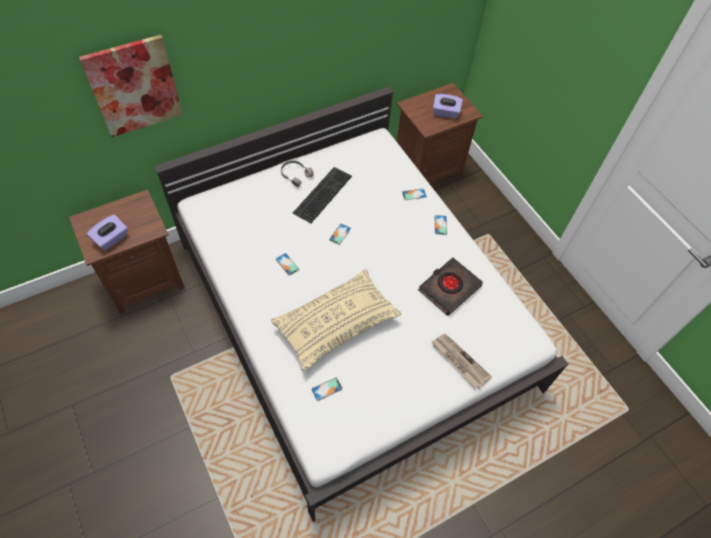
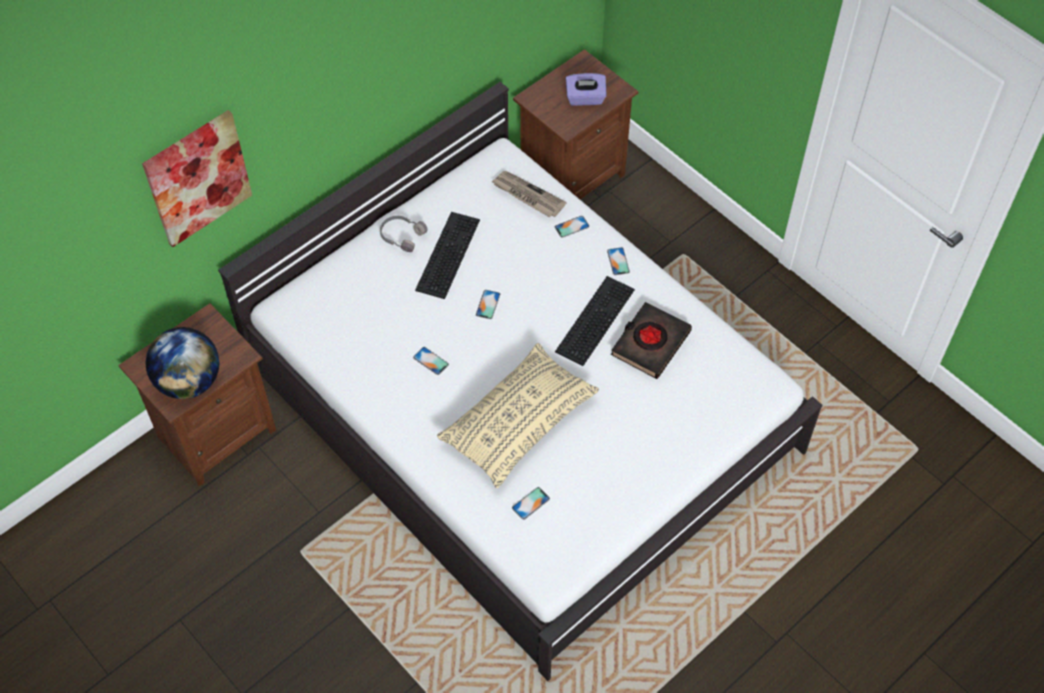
camera: 10 degrees left, 0 degrees up
(111, 239) = (189, 381): purple tissue box -> globe
(412, 261) = (594, 318): none -> keyboard
(459, 361) = (685, 432): newspaper -> newspaper (527, 195)

